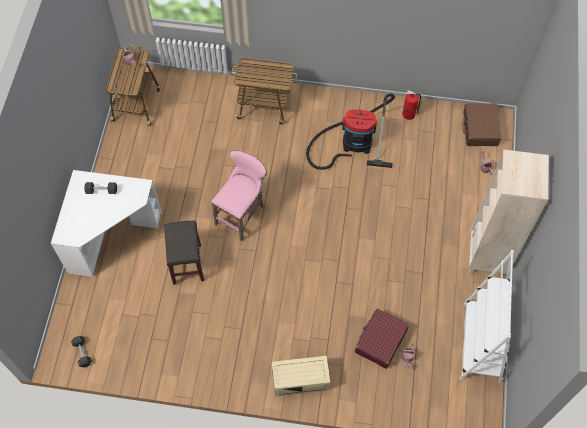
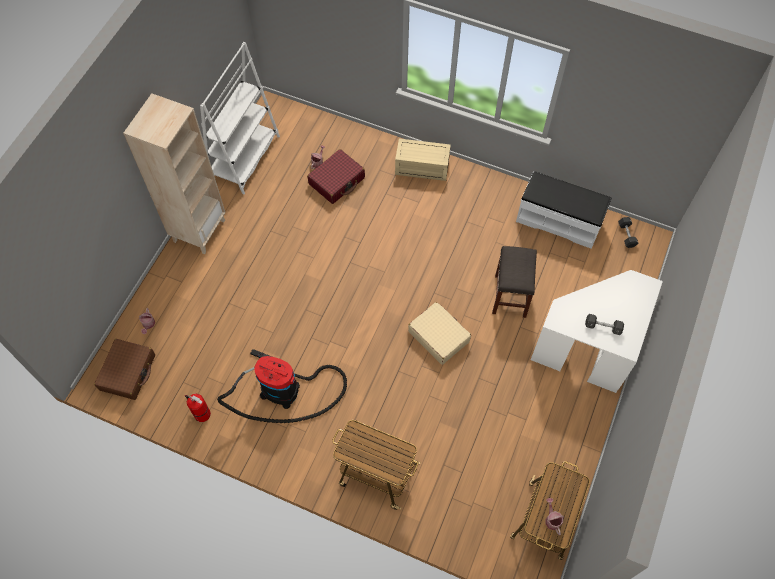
camera: 165 degrees left, 0 degrees up
(151, 352) = (559, 221): none -> white bench
(242, 214) = (438, 336): pink stool -> beige suitcase

